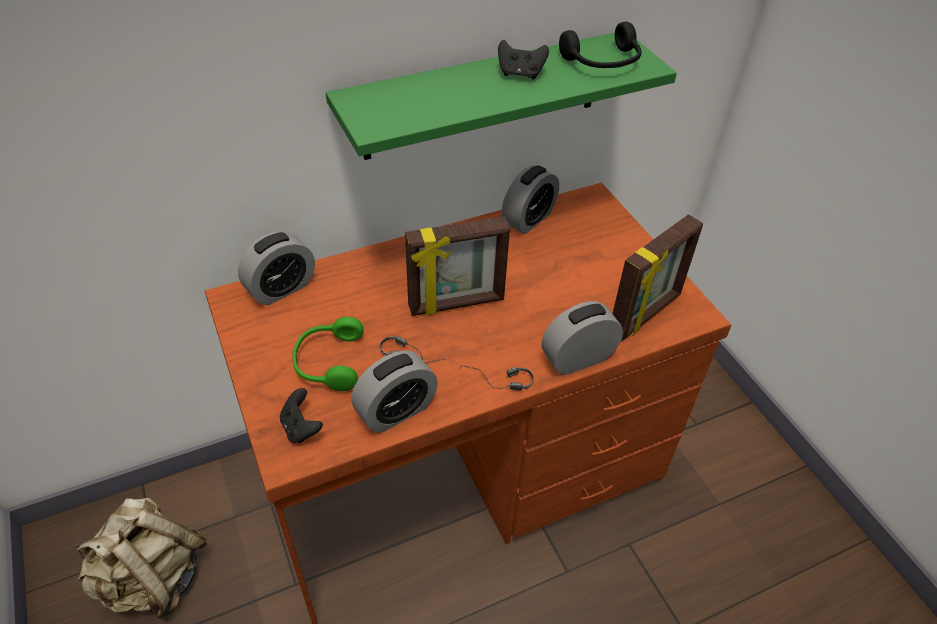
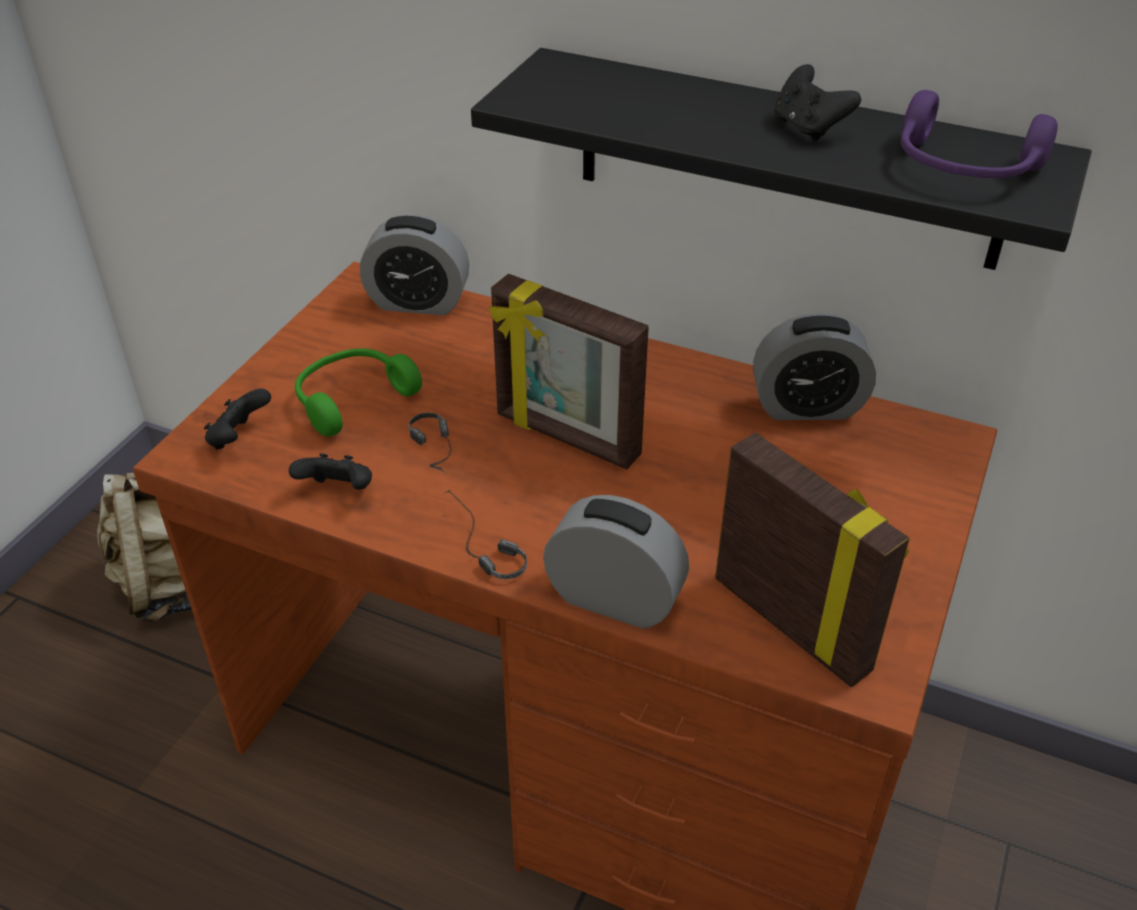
camera: 50 degrees right, 5 degrees down
(396, 411) = (338, 491): alarm clock -> black game controller
(483, 96) = (787, 159): green shelf -> black shelf
(603, 62) = (963, 168): black headphones -> purple headphones
(646, 314) = (793, 623): picture frame -> picture frame turned 135 degrees counterclockwise

